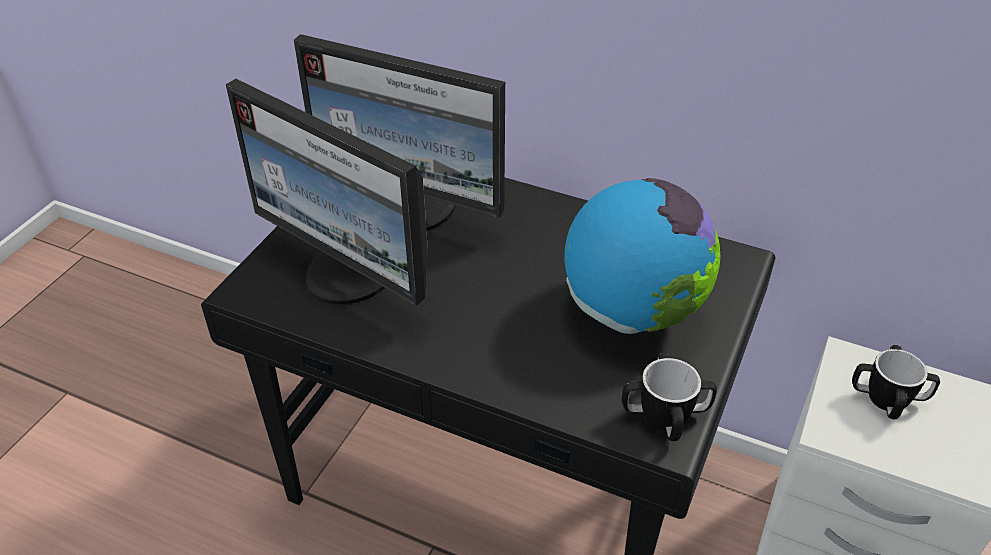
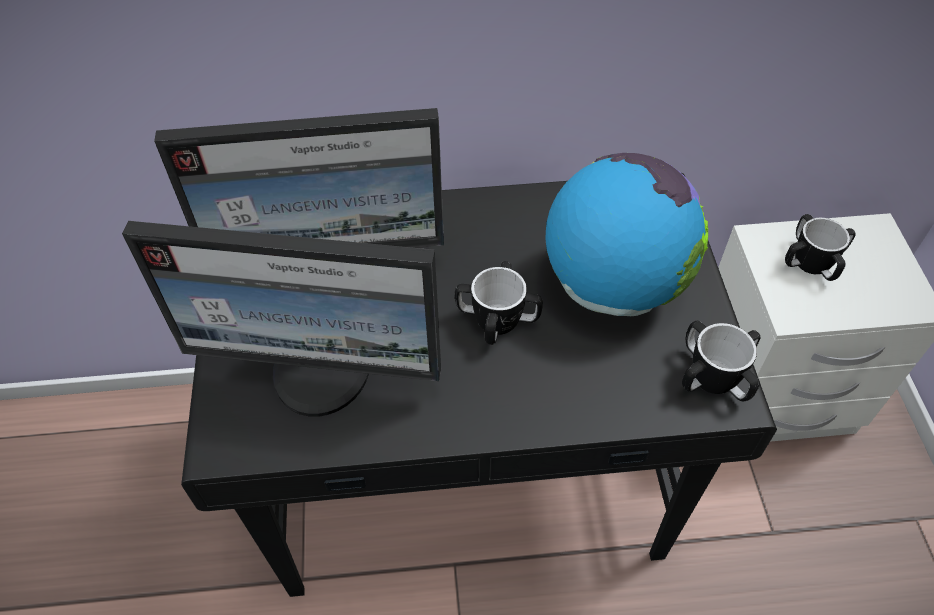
camera: 30 degrees left, 10 degrees up
(512, 295) = (497, 319): none -> mug

